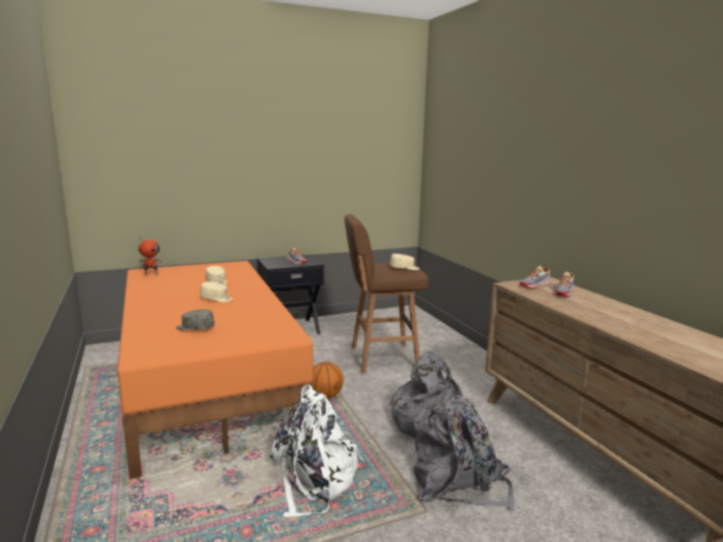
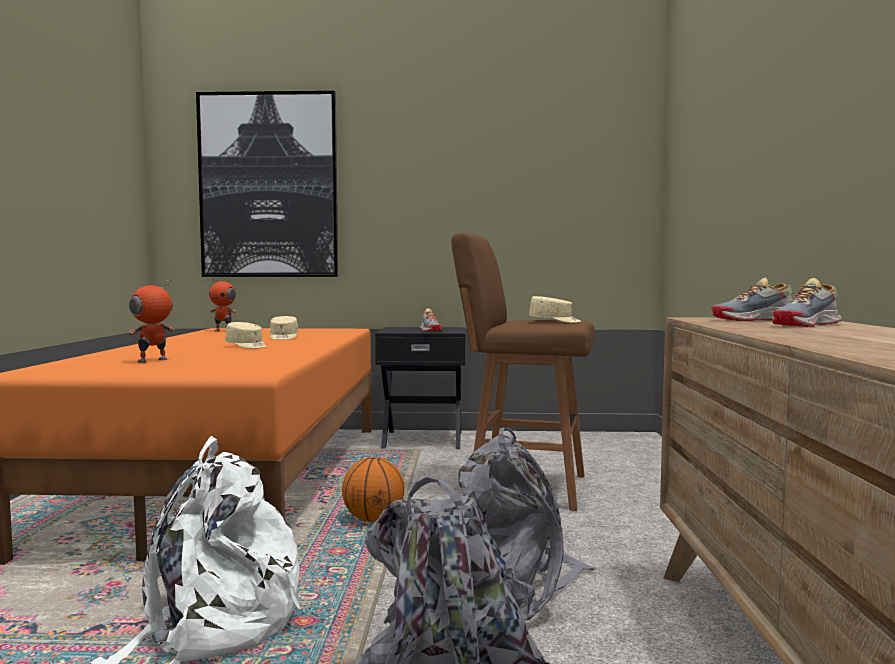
camera: 25 degrees right, 10 degrees down
(166, 161) = (269, 186): none -> picture
(195, 328) = (153, 361): grey cap -> toy robot

